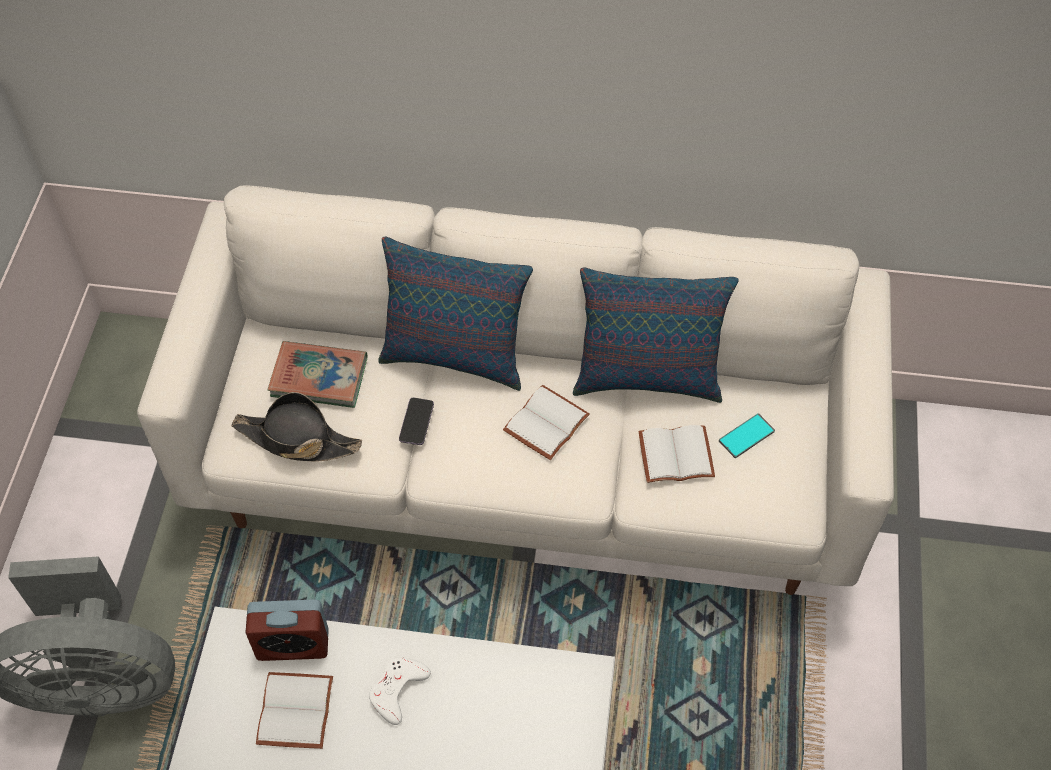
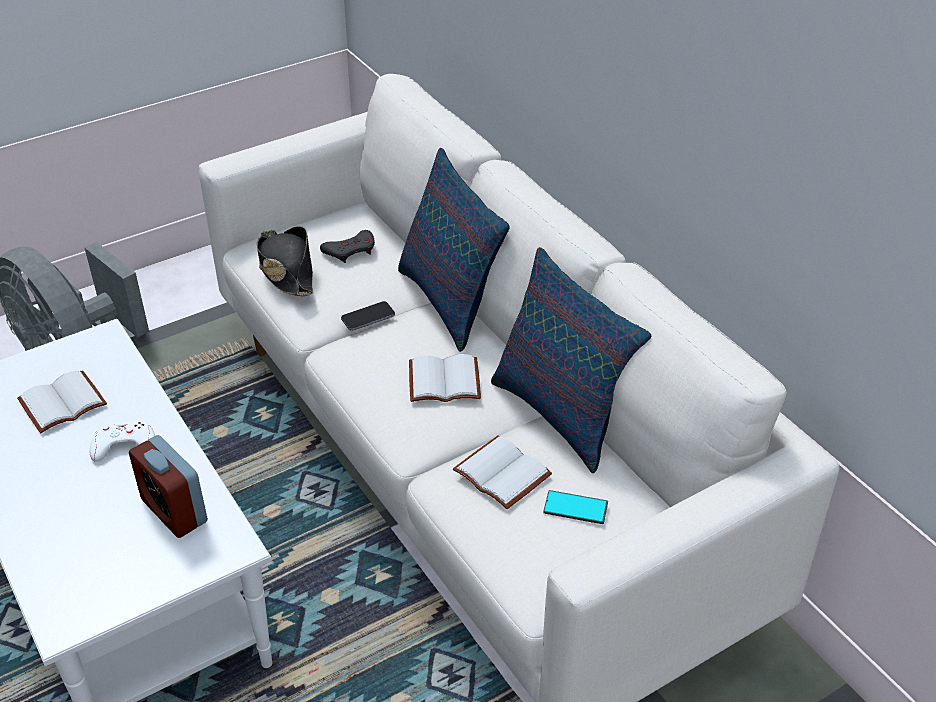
camera: 50 degrees right, 15 degrees down
(293, 645) = (117, 371): alarm clock -> alarm clock (174, 511)
(319, 378) = (350, 250): book -> grey game controller

